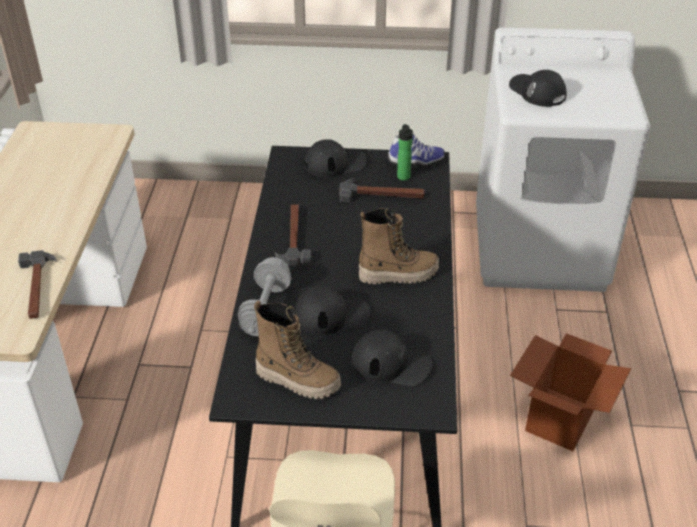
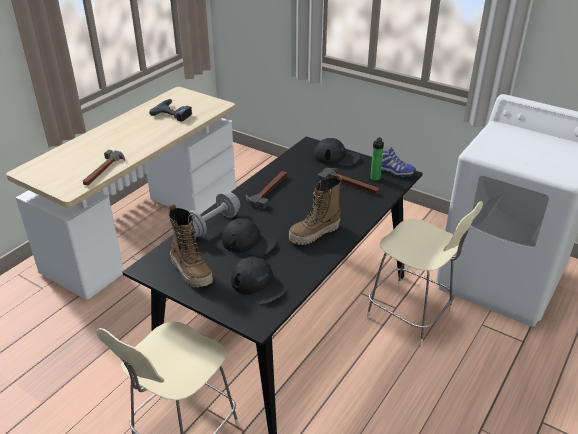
camera: 30 degrees right, 5 degrees down
(57, 166) = (173, 113): none -> power drill
(398, 274) = (314, 234): boot -> boot turned 120 degrees clockwise
(479, 329) = (411, 315): none -> beige chair
(537, 91) = (504, 144): black cap -> none
(560, 419) = (426, 400): cardboard box -> none

